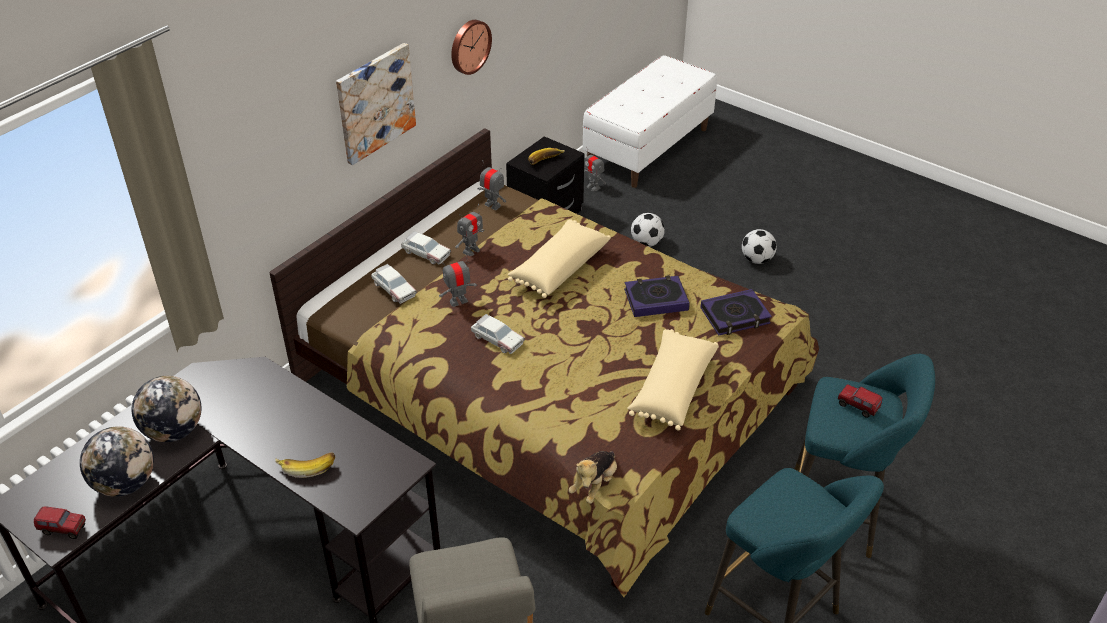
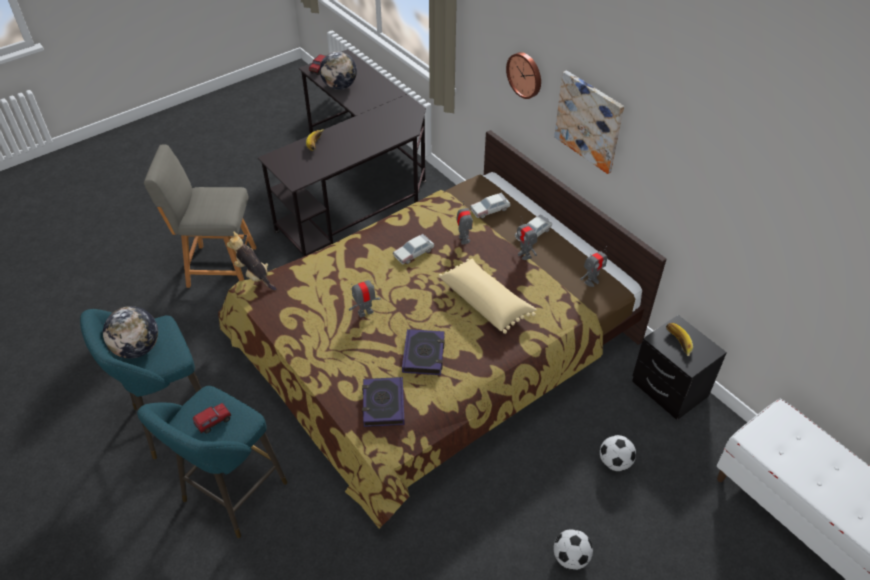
camera: 105 degrees right, 5 degrees up
(174, 431) = (370, 101): globe -> globe (137, 348)
(469, 46) = (682, 181): wall clock -> wall clock (525, 74)
(593, 187) = (719, 441): toy robot -> toy robot (365, 312)
(671, 388) = (319, 337): beige pillow -> none

